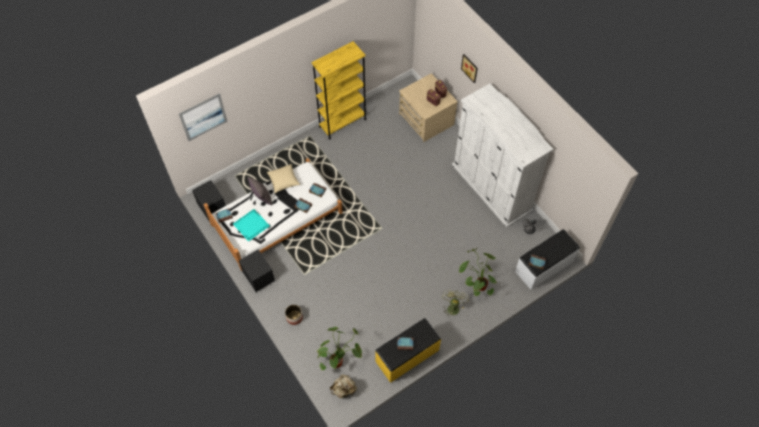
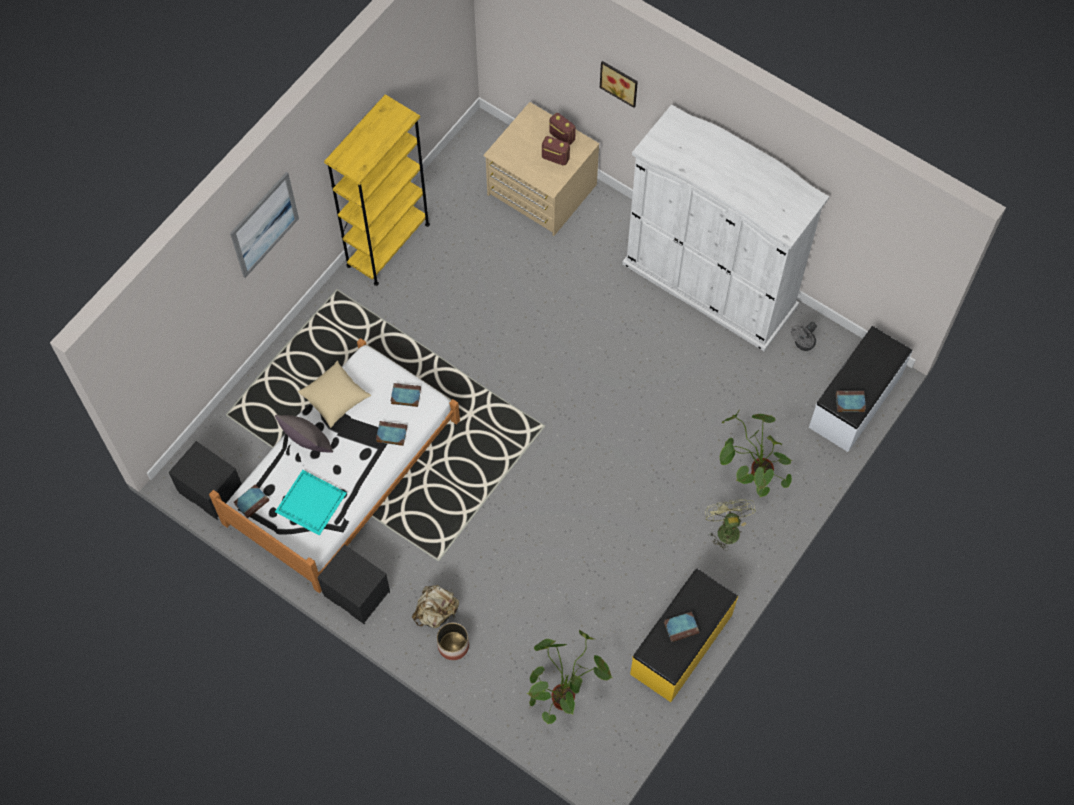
camera: 20 degrees left, 5 degrees up
(203, 117) = (165, 333): picture -> picture (264, 225)
(344, 389) = (595, 744): beige backpack -> beige backpack (436, 612)

